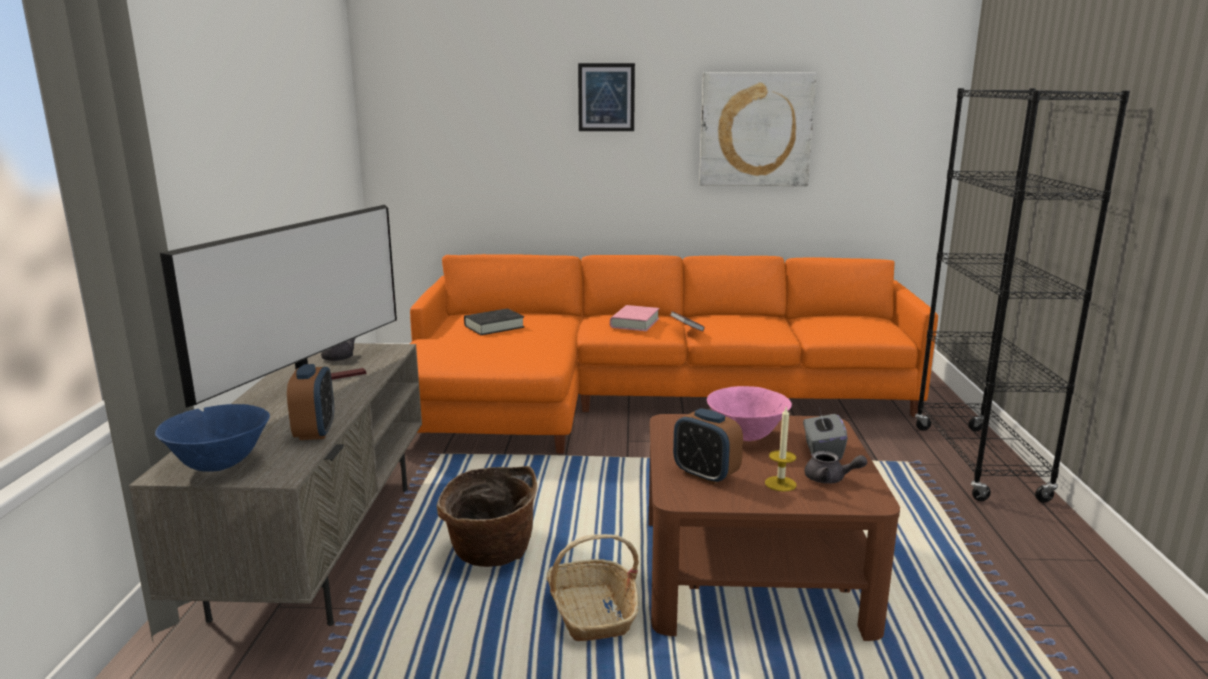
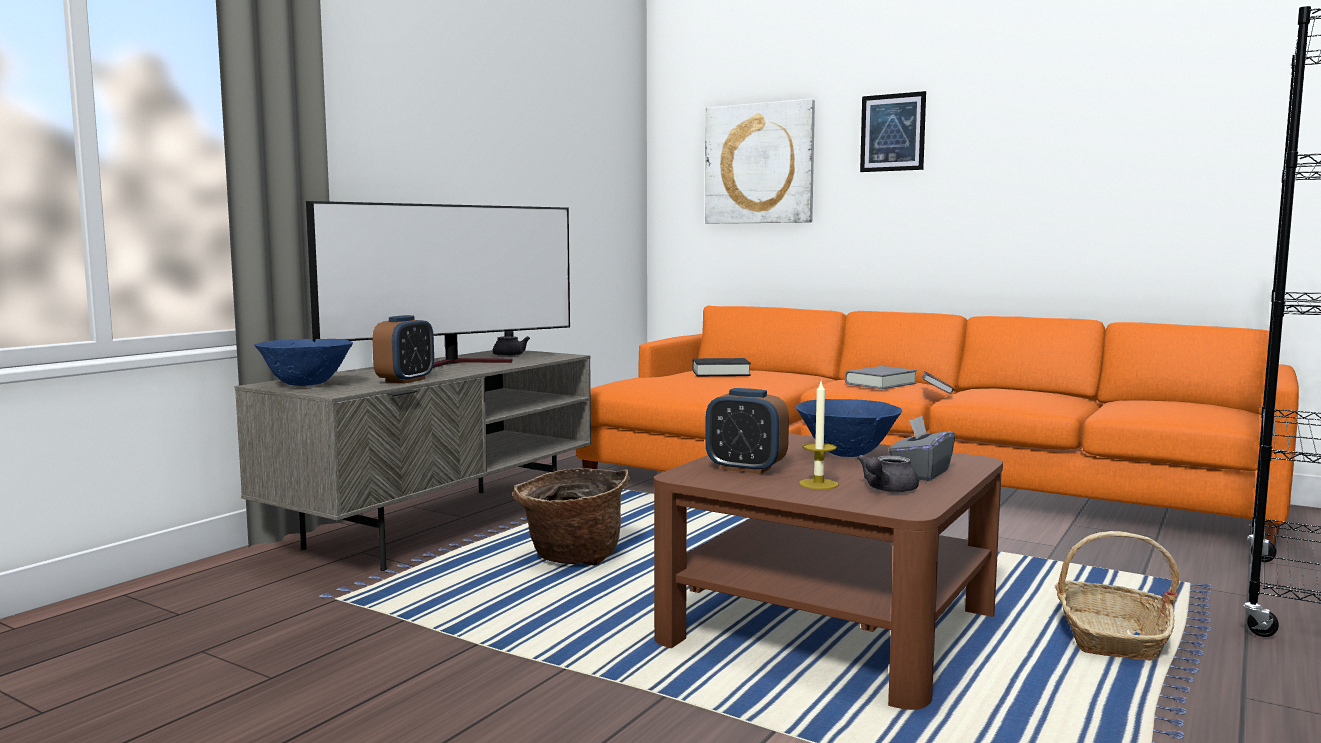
camera: 30 degrees right, 10 degrees down
(592, 612) = (611, 614): basket -> basket (1110, 637)
(635, 323) = (880, 383): pink book -> grey book
(705, 475) = (746, 468): alarm clock -> alarm clock turned 45 degrees counterclockwise
(747, 436) = (848, 455): pink bowl -> blue bowl
(755, 129) = (1077, 161): picture -> picture (759, 164)
(830, 479) = (887, 490): grey teapot -> grey teapot turned 75 degrees clockwise

